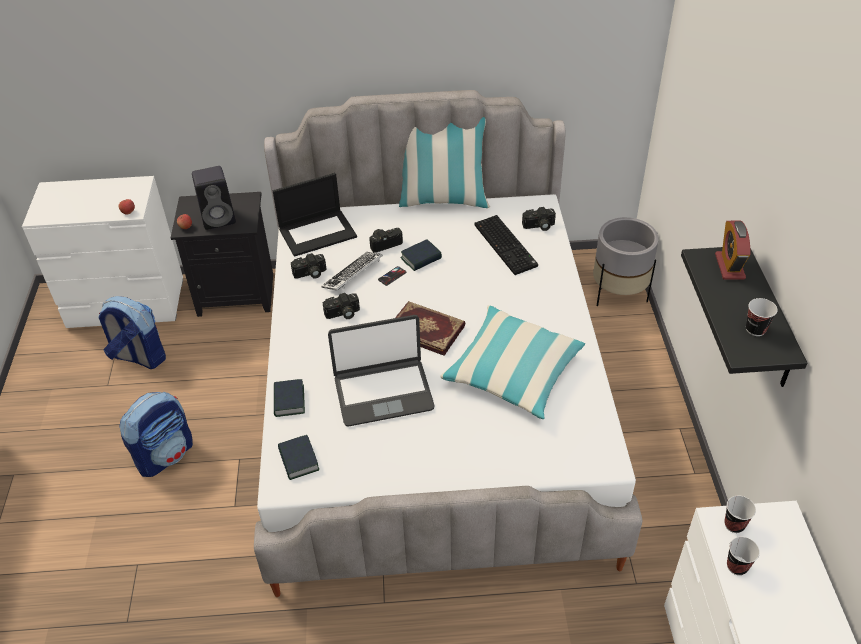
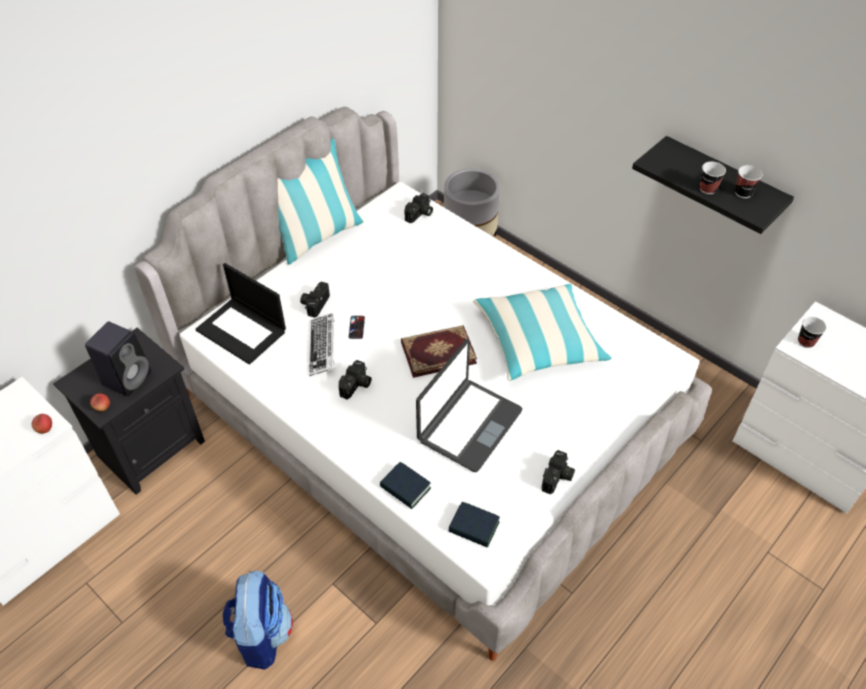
camera: 45 degrees left, 5 degrees up
(138, 357) = (122, 573): backpack -> none
(310, 274) = (284, 371): camera -> camera (558, 478)
(318, 232) = (242, 330): laptop -> laptop turned 105 degrees clockwise
(421, 258) = (361, 297): book -> none
(507, 245) = (415, 245): keyboard -> none
(729, 266) = (675, 158): alarm clock -> none
(737, 566) = (836, 367): cup -> cup (707, 189)

